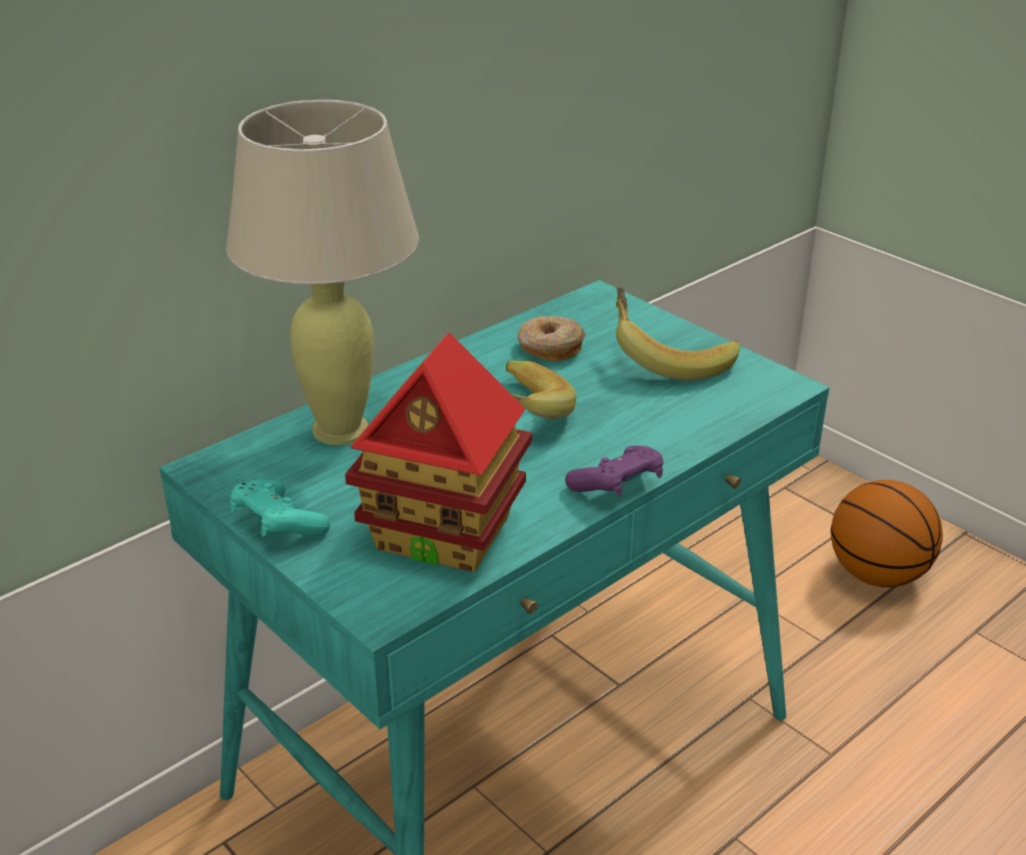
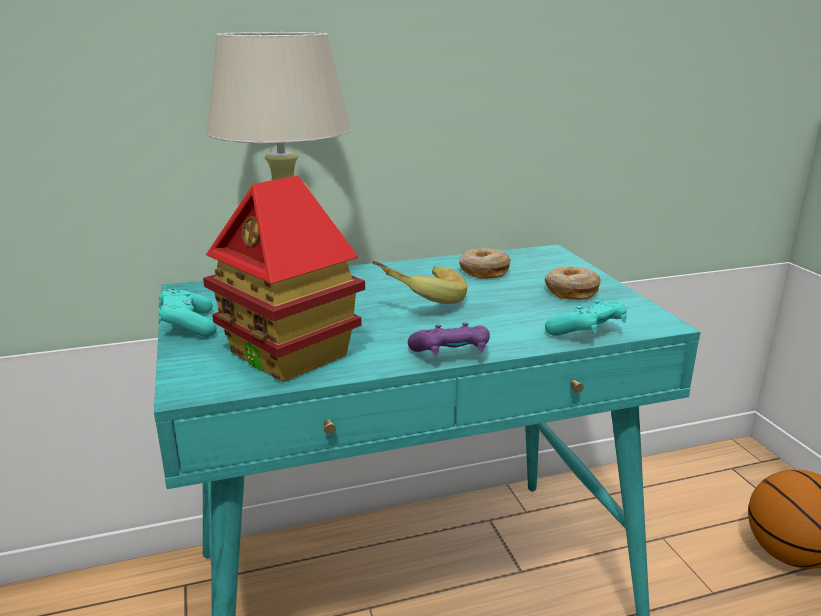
camera: 25 degrees right, 10 degrees down
(668, 359) = (570, 291): banana -> donut
(727, 418) = (587, 333): none -> turquoise game controller

